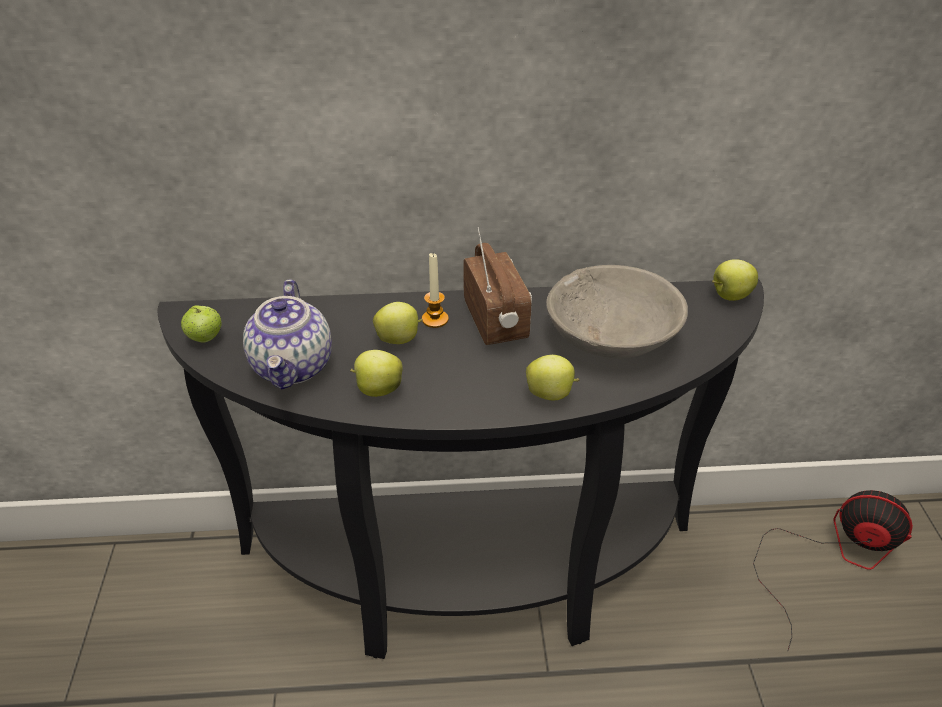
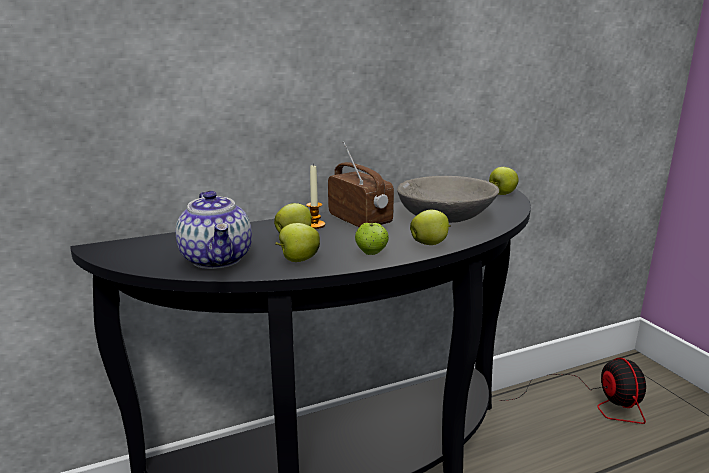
camera: 20 degrees left, 20 degrees down
(205, 338) = (127, 257): apple -> apple (371, 253)
(832, 557) = (591, 401): fan -> fan turned 75 degrees clockwise

